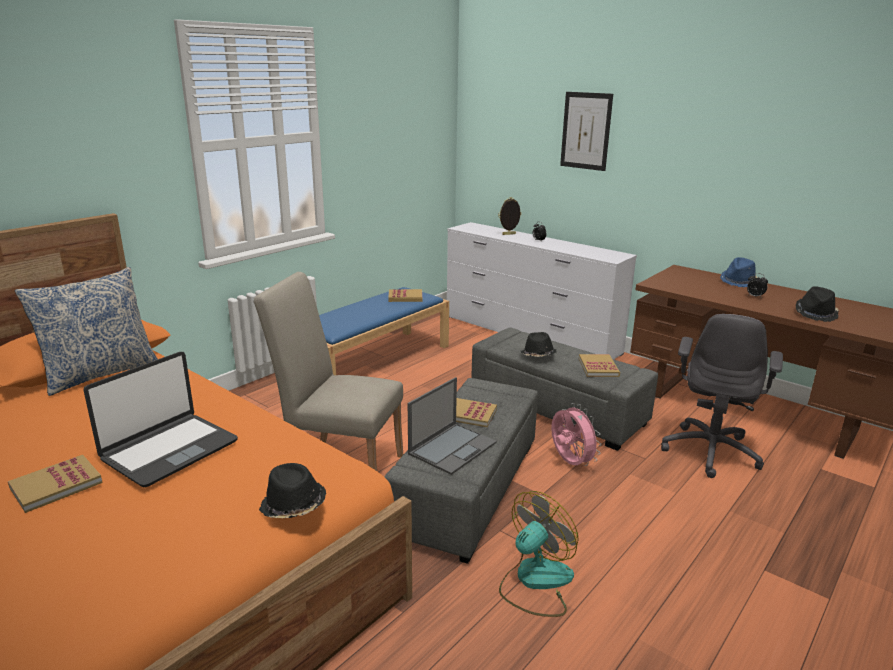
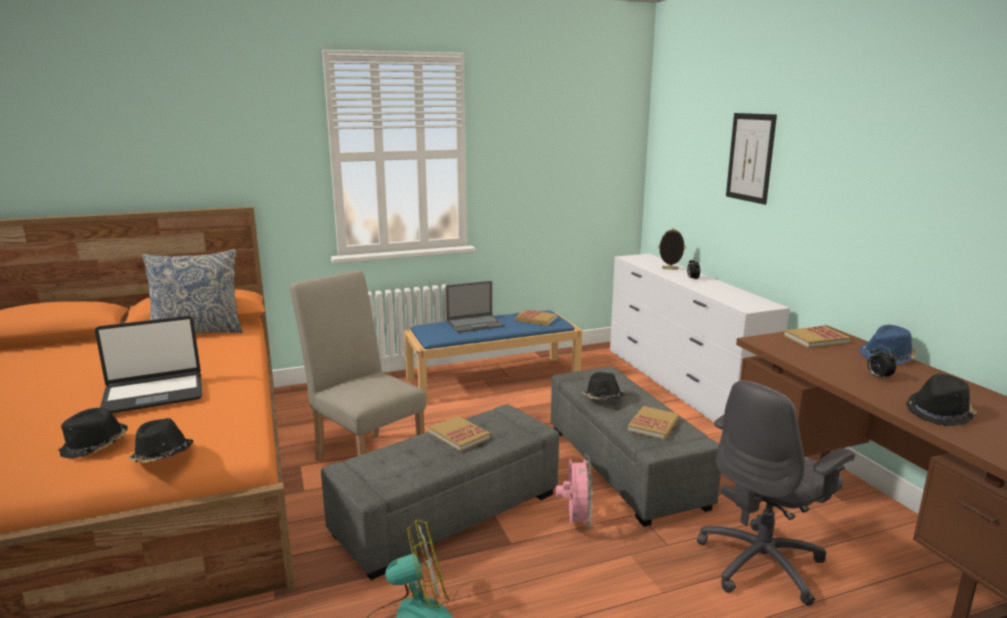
camera: 30 degrees right, 5 degrees down
(56, 485) = (61, 398): book -> book (816, 339)
(193, 521) = (94, 446): none -> black hat
(453, 448) = (405, 461): laptop -> laptop (475, 324)

